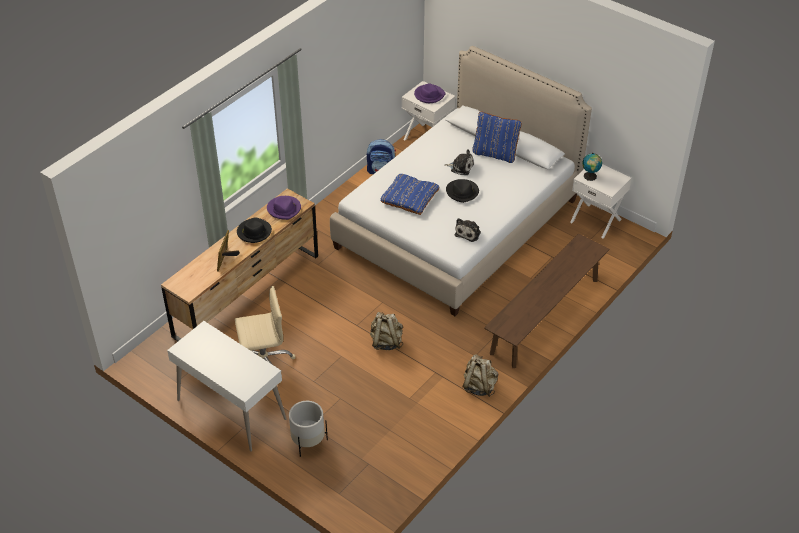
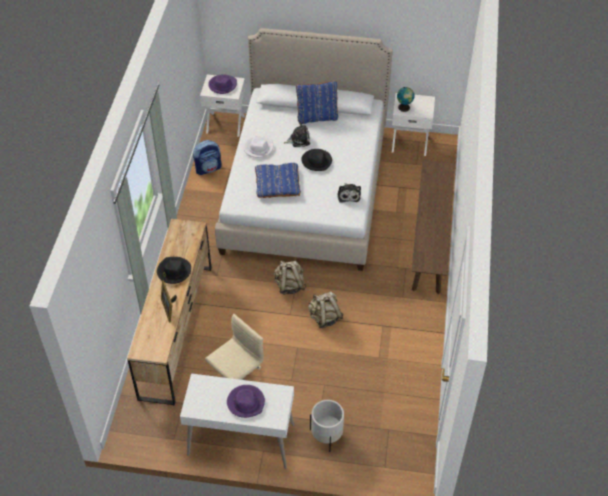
camera: 30 degrees left, 5 degrees up
(284, 209) = (184, 239): purple hat -> purple hat (246, 402)
(417, 160) = (258, 148): none -> white hat
(479, 386) = (424, 321): beige backpack -> beige backpack (289, 285)

